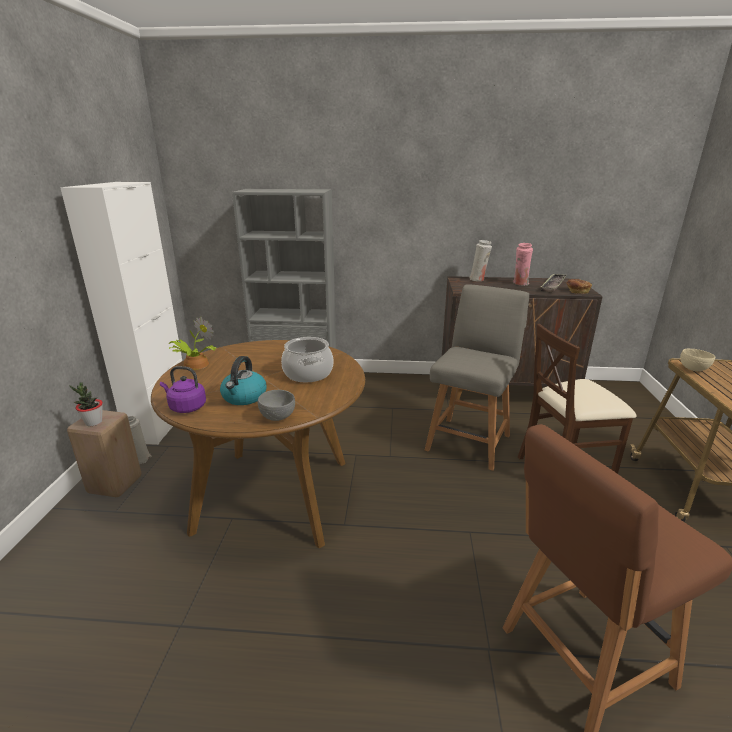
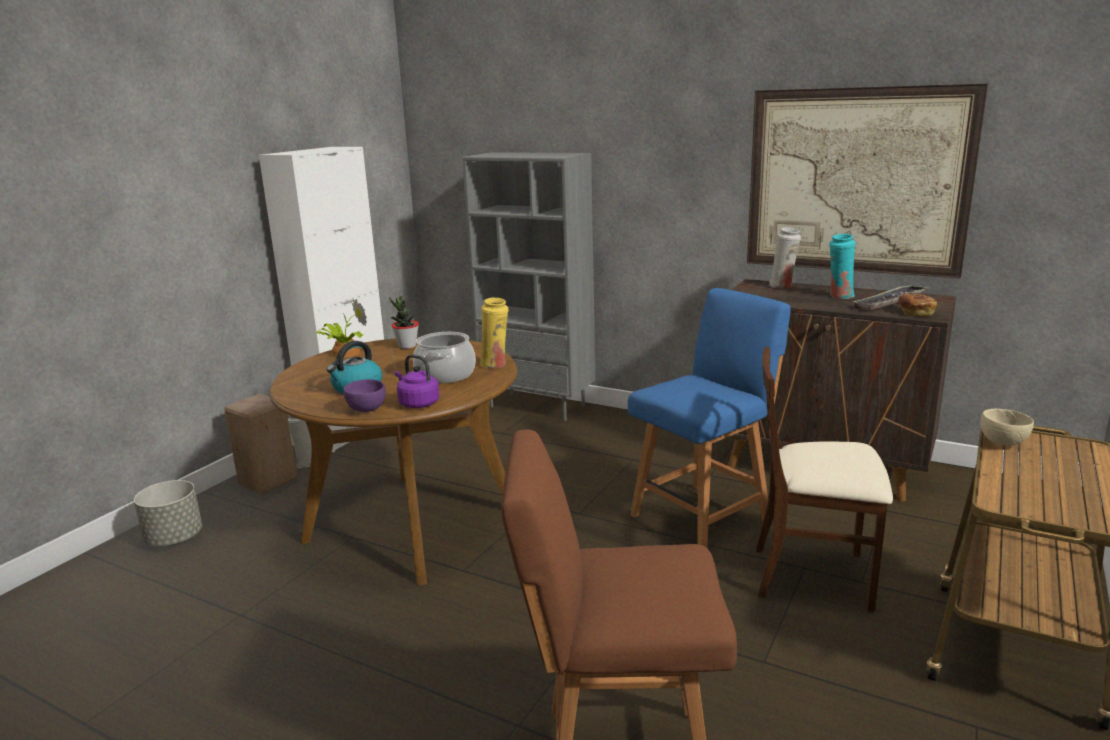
camera: 25 degrees right, 5 degrees down
(53, 565) = (174, 539): none -> grey planter
(93, 422) = (249, 405): potted plant -> potted plant (407, 346)
(186, 407) = (296, 389): purple kettle -> purple kettle (417, 403)
(277, 417) = (366, 409): grey bowl -> purple bowl
(337, 359) = (495, 365): none -> yellow vase
(469, 441) = (703, 516): grey chair -> blue chair
(520, 208) = (856, 181): none -> picture
(520, 284) = (840, 296): pink vase -> turquoise vase

